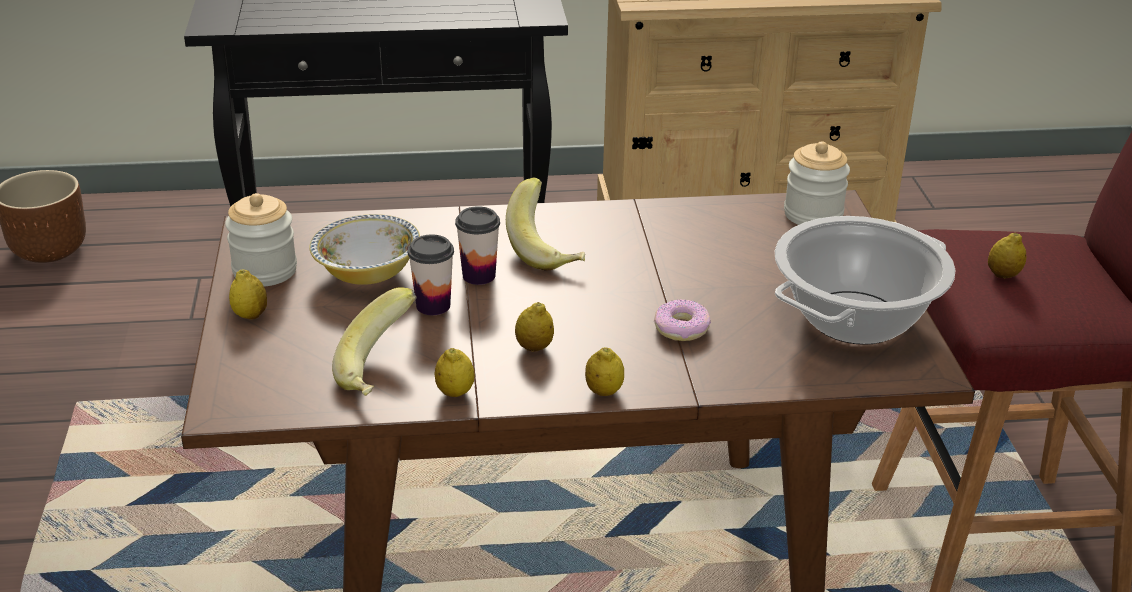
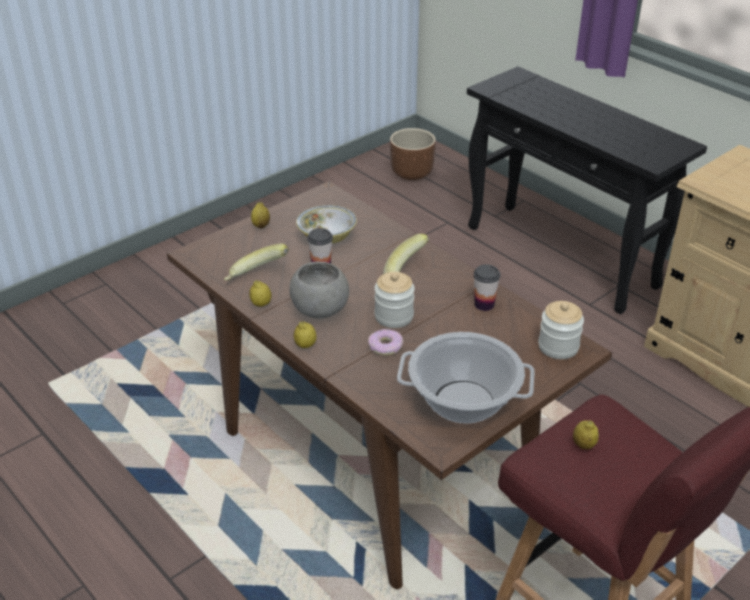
camera: 55 degrees right, 5 degrees up
(265, 271) = (297, 212): jar -> jar (394, 316)
(479, 276) = (360, 267): cup -> cup (484, 304)
(534, 347) = (319, 310): lemon -> grey bowl

